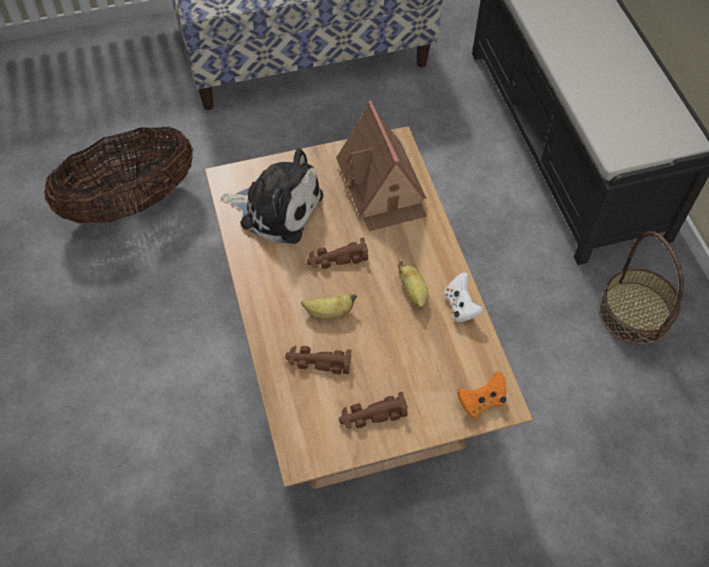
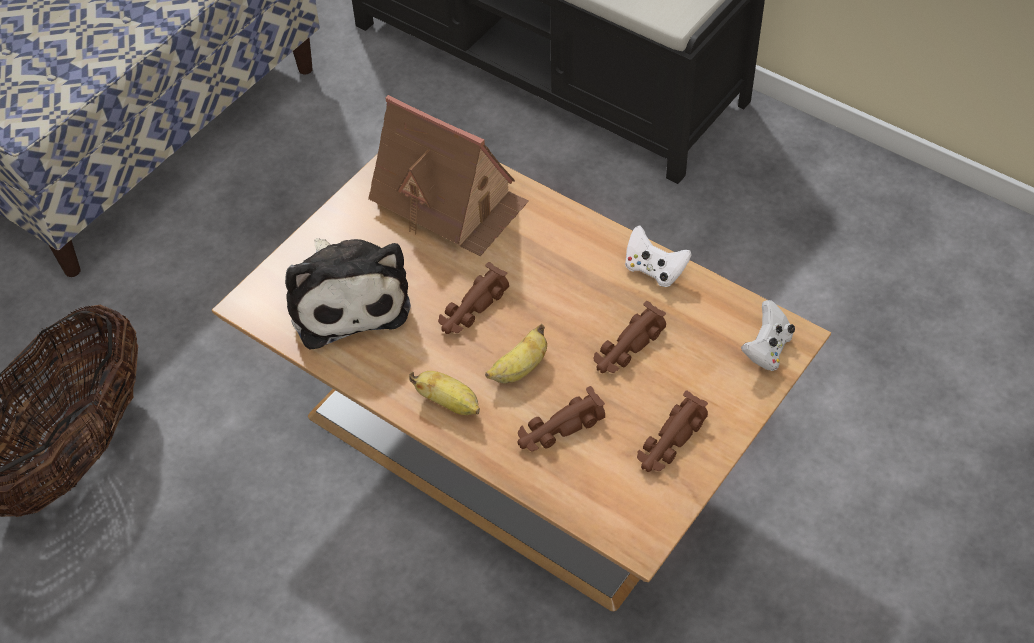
camera: 35 degrees left, 5 degrees down
(277, 208) = (347, 298): plush toy -> plush toy turned 90 degrees clockwise
(401, 342) = (627, 347): none -> brown toy car
(413, 293) = (592, 288): banana -> banana (449, 403)
(481, 401) = (767, 349): orange game controller -> white game controller
(634, 312) = (777, 196): basket -> none

